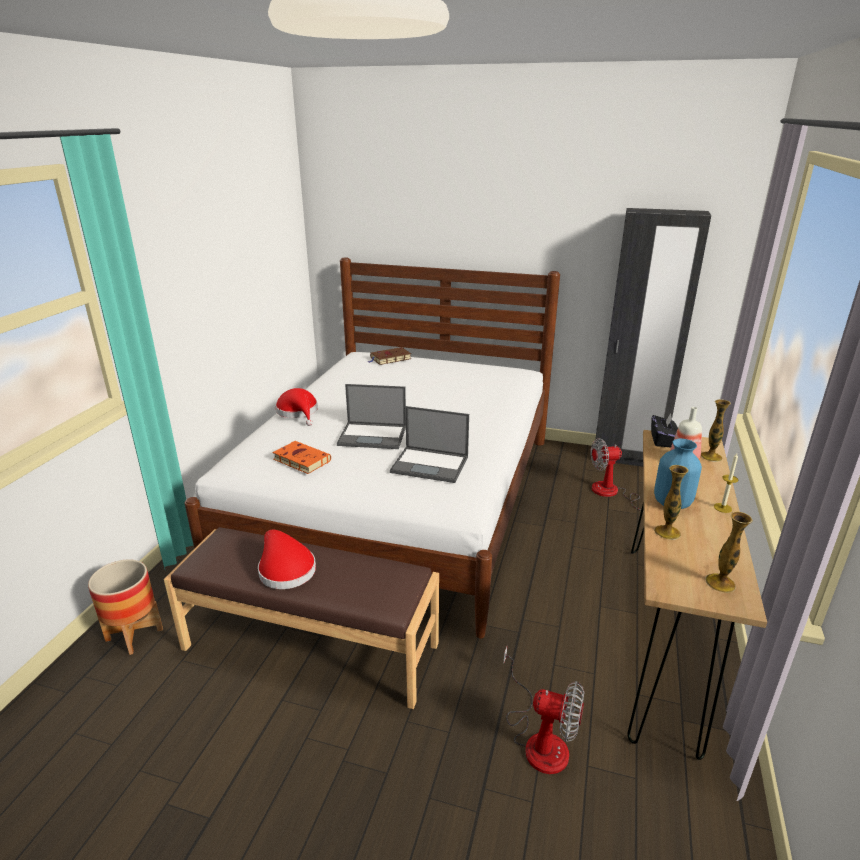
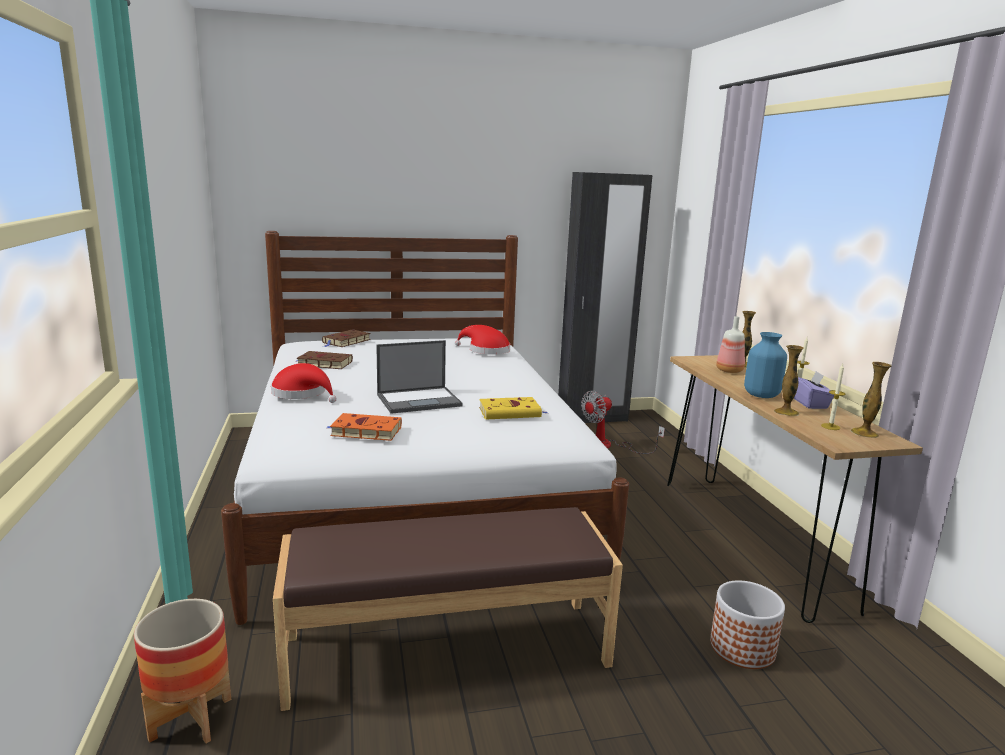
camera: 30 degrees left, 10 degrees down
(285, 569) = (430, 544): red hat -> red hat (486, 350)
(346, 382) = (323, 363): none -> brown book
(430, 464) = (511, 412): laptop -> yellow book
(539, 739) = (741, 648): fan -> planter
(662, 440) = (695, 360): black tissue box -> none
(691, 564) = (830, 426): none -> candle
(714, 527) = (810, 403): none -> purple tissue box

